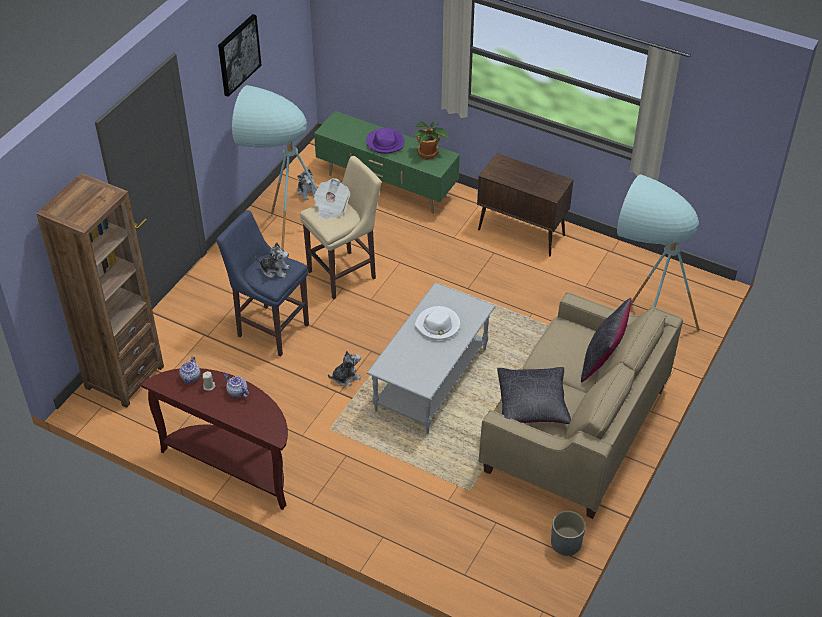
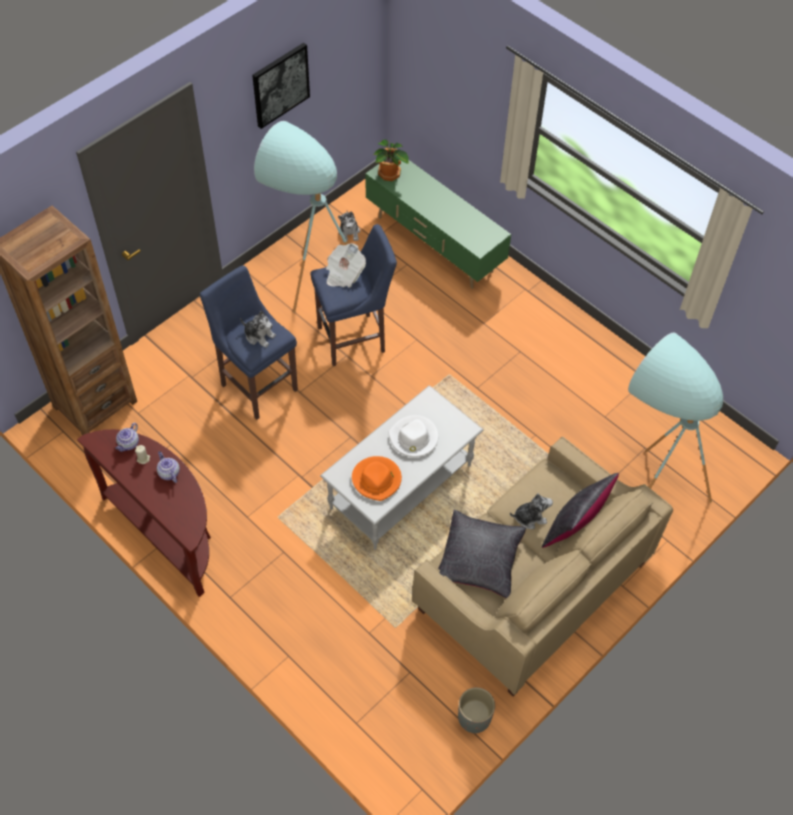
camera: 15 degrees right, 10 degrees up
(345, 273) = (355, 339): beige stool -> blue stool
(345, 377) = (314, 461): plush toy -> plush toy (530, 517)
(385, 142) = (436, 202): purple hat -> none
(418, 364) = (377, 479): none -> orange hat
(428, 154) = (477, 226): potted plant -> potted plant (389, 174)
(522, 233) = (559, 335): brown cabinet -> none

